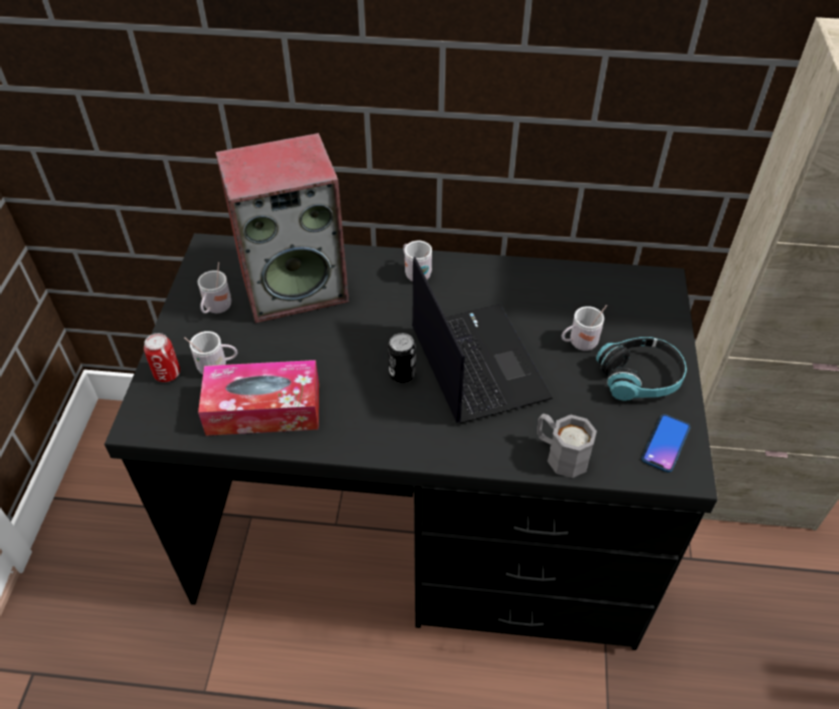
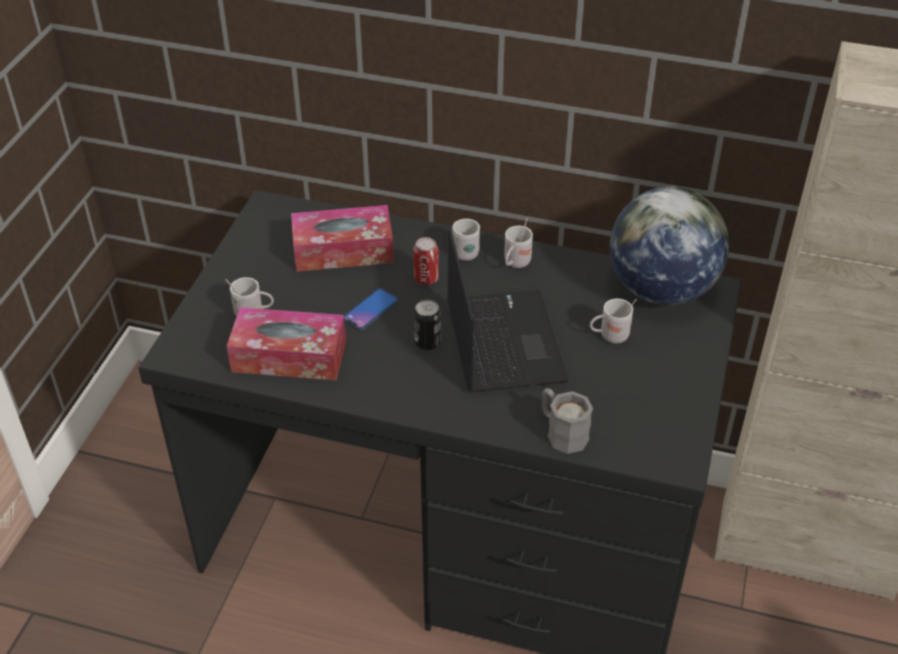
camera: 10 degrees right, 5 degrees down
(167, 373) = (206, 314): can -> can (426, 278)
(216, 309) = (262, 262): white mug -> white mug (515, 264)
(296, 286) = (343, 250): speaker -> tissue box
(613, 288) = (661, 289): none -> globe
(639, 378) = (661, 375): headphones -> none
(665, 443) = (669, 436): phone -> phone (370, 310)

